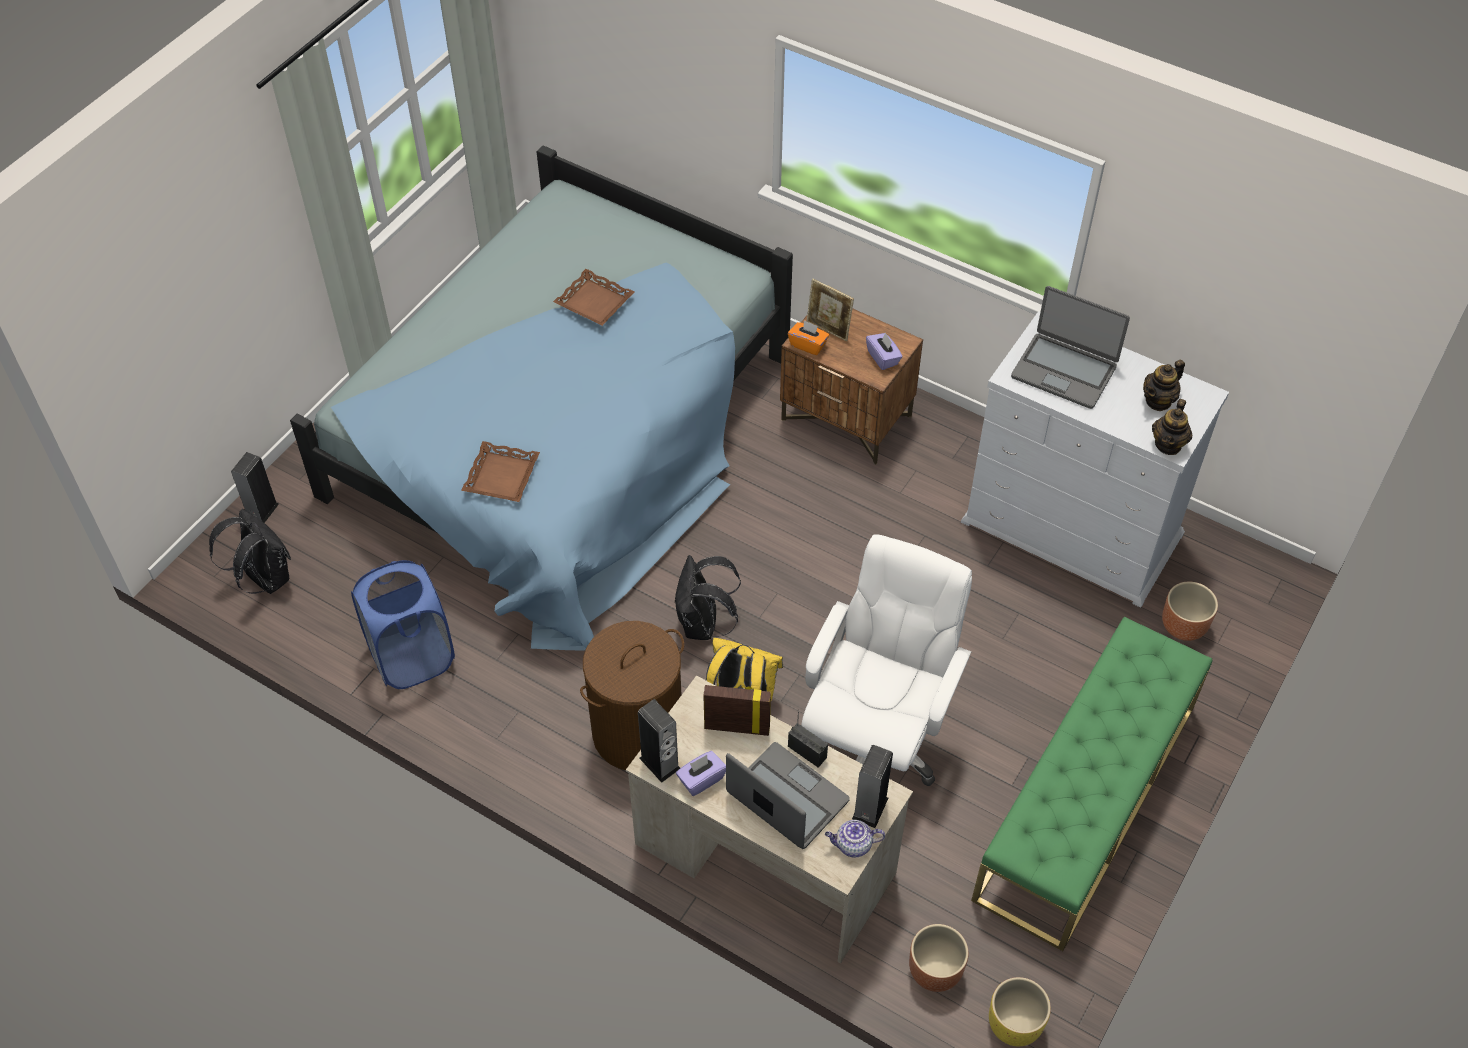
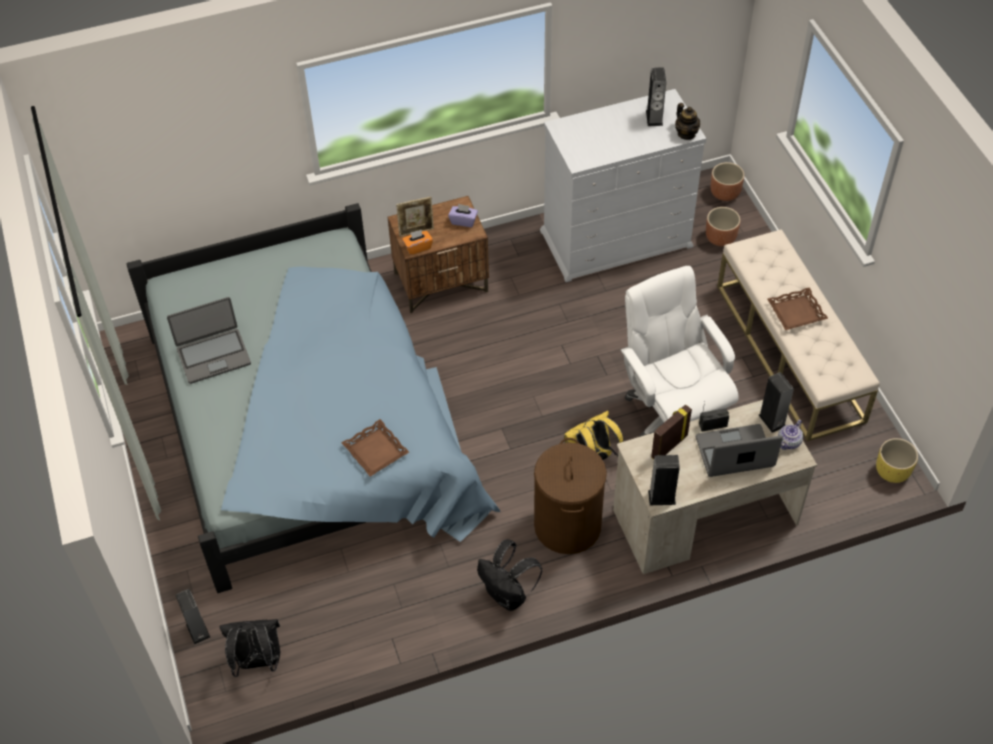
camera: 50 degrees left, 0 degrees up
(412, 657) = (403, 611): blue laundry basket -> none
(594, 302) = (283, 322): brown tray -> brown tray (796, 312)
(701, 779) = (689, 484): purple tissue box -> none
(703, 625) = (522, 446): black backpack -> black backpack (508, 595)
(935, 971) = (835, 485): brown planter -> brown planter (725, 193)
(1064, 371) = (596, 139): laptop -> laptop (213, 356)
(1086, 802) = (789, 352): green bench -> beige bench
(1158, 401) = (654, 118): teapot -> speaker

